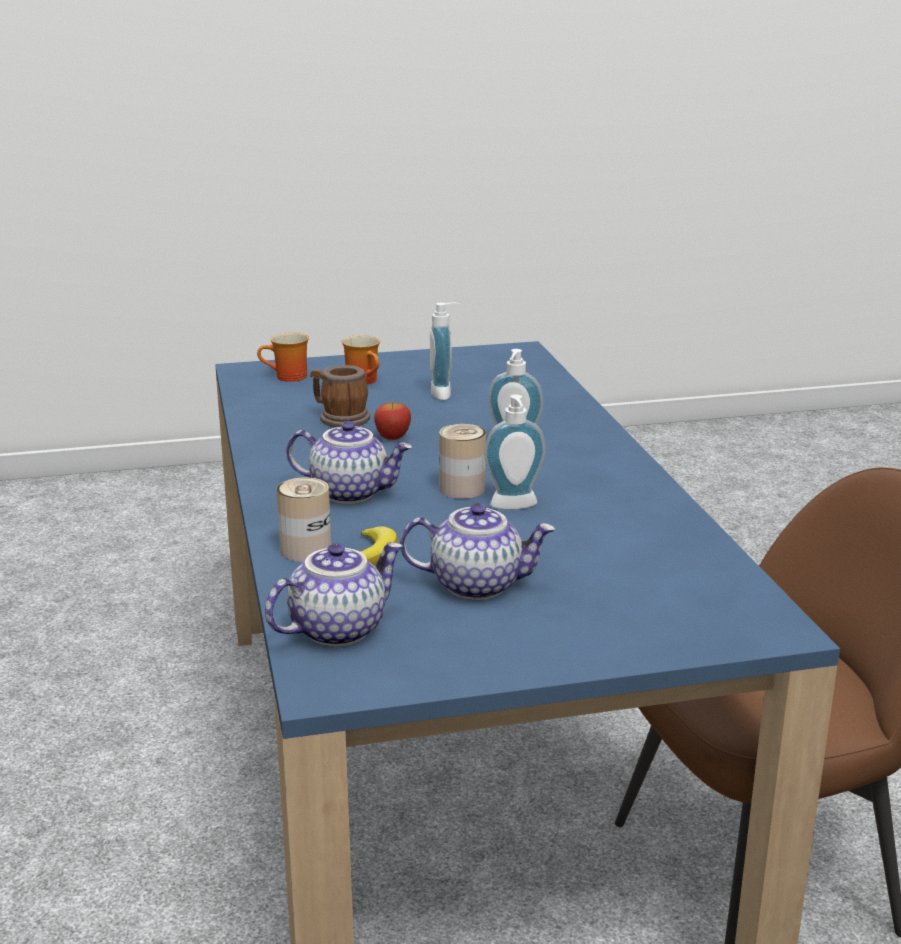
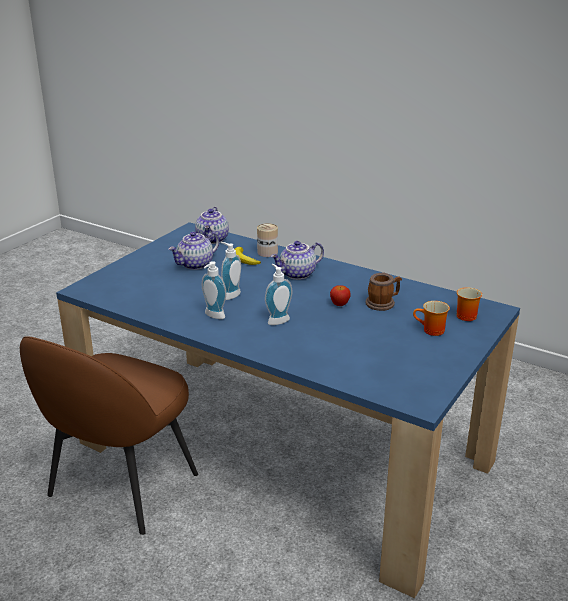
camera: 135 degrees right, 5 degrees up
(445, 393) = (377, 341): soap dispenser -> soap dispenser (213, 316)
(462, 489) = (262, 293): can -> none

